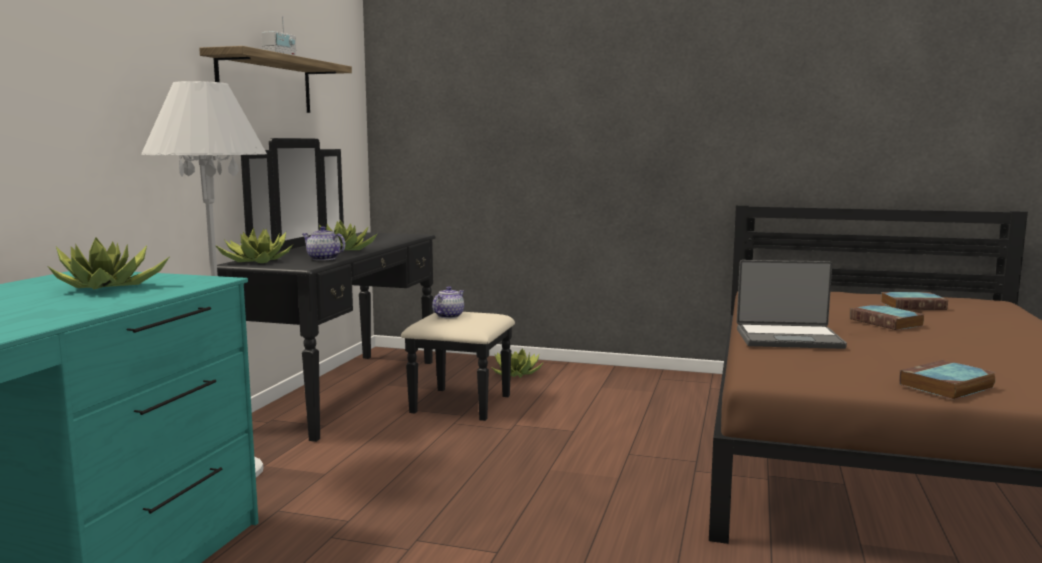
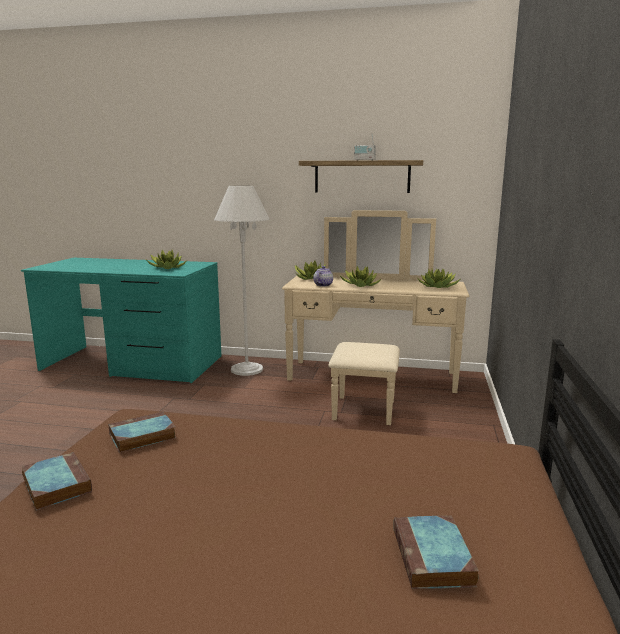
camera: 85 degrees right, 5 degrees up
(371, 394) = (371, 383): black dresser -> beige dresser
(449, 316) = (365, 346): teapot -> none
(516, 374) = (449, 425): potted plant -> potted plant (438, 287)
(788, 338) = (239, 438): laptop -> none
(887, 322) = (310, 508): book -> book (141, 437)

